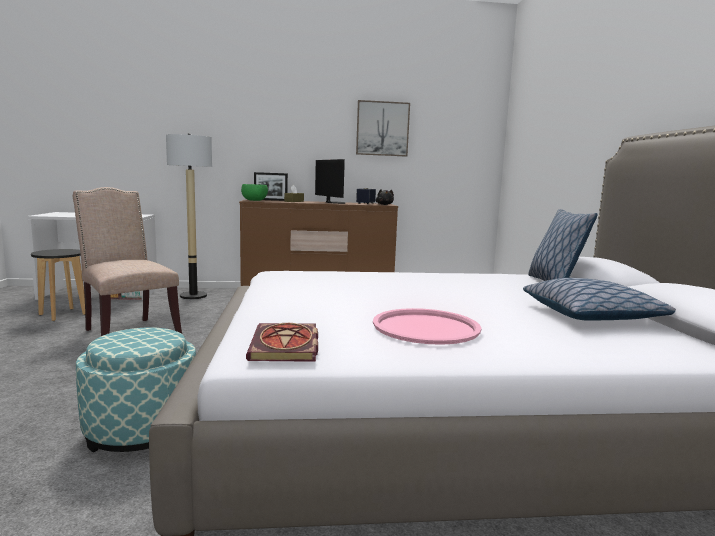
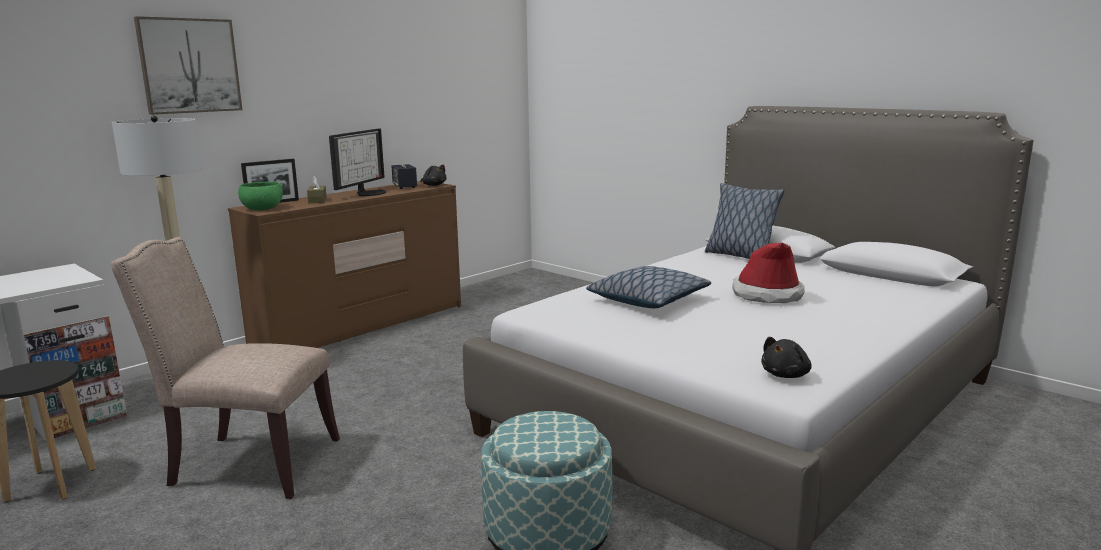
camera: 40 degrees left, 5 degrees up
(286, 347) = (786, 375): book -> black plush toy
(333, 202) = (369, 193): monitor -> monitor turned 90 degrees clockwise
(382, 128) = (401, 78): picture -> picture (189, 66)
(425, 327) = (798, 327): pink tray -> none
(479, 305) = (767, 295): none -> hat
(590, 315) = (832, 282): pillow -> pillow (648, 300)

